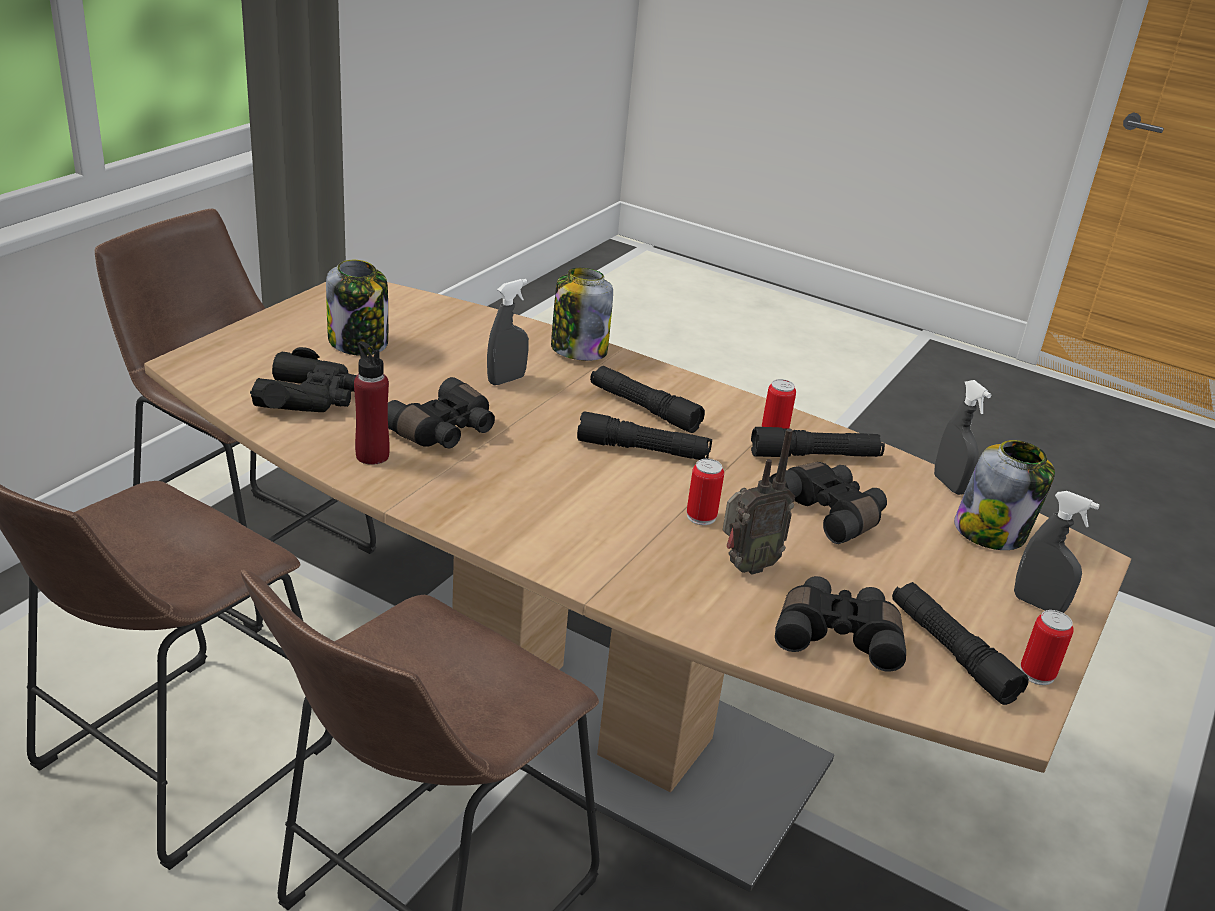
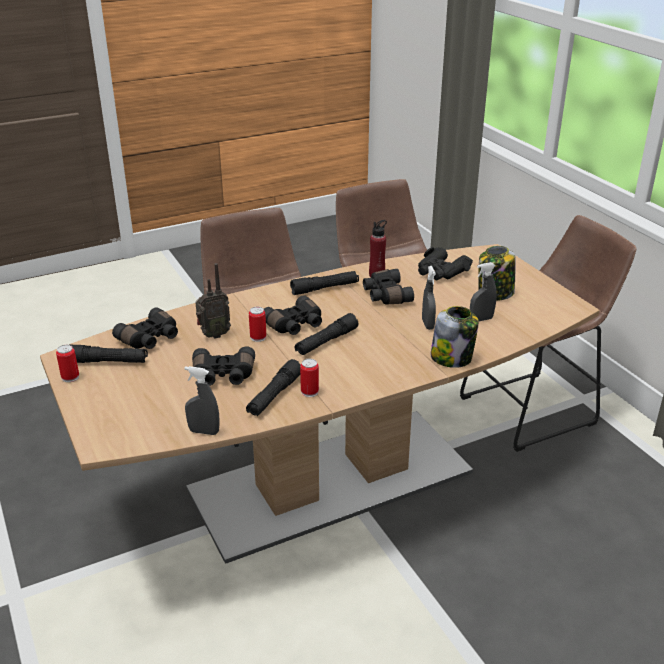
camera: 125 degrees right, 0 degrees up
(627, 492) = (295, 325): none -> black binoculars
(644, 408) = (367, 357): black flashlight -> black flashlight (325, 288)
(746, 566) = (213, 335): radio -> radio turned 120 degrees counterclockwise
(991, 532) = (154, 422): jar -> none
(1038, 604) = (97, 404): grey spray bottle -> grey spray bottle (481, 319)

